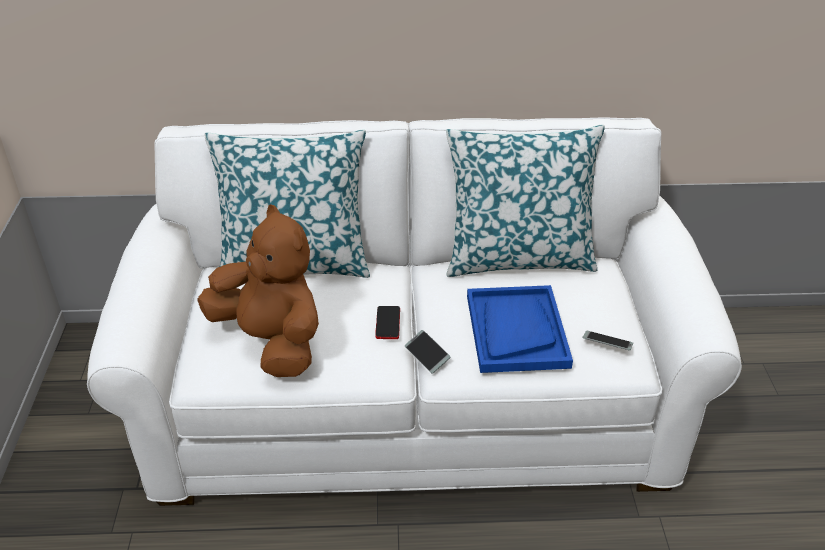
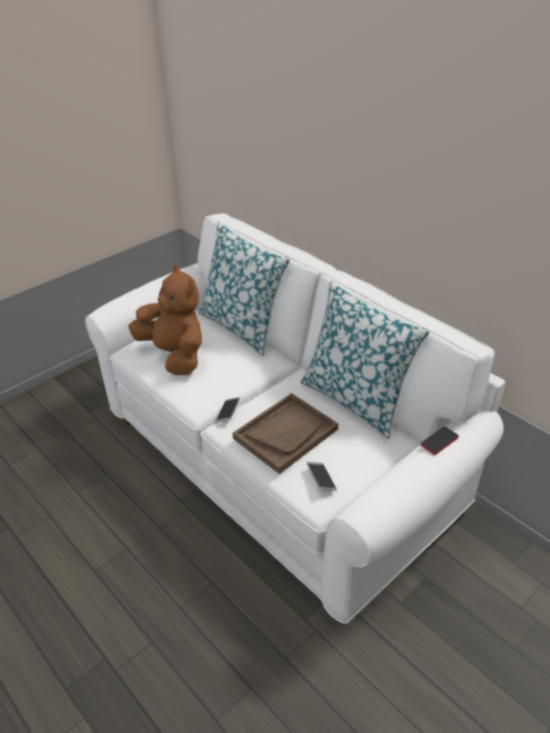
camera: 50 degrees right, 0 degrees up
(272, 341) = (174, 355): brown plush toy -> brown plush toy turned 45 degrees counterclockwise
(388, 323) = (234, 383): phone -> phone (439, 441)
(516, 330) = (285, 433): blue tray -> brown tray

